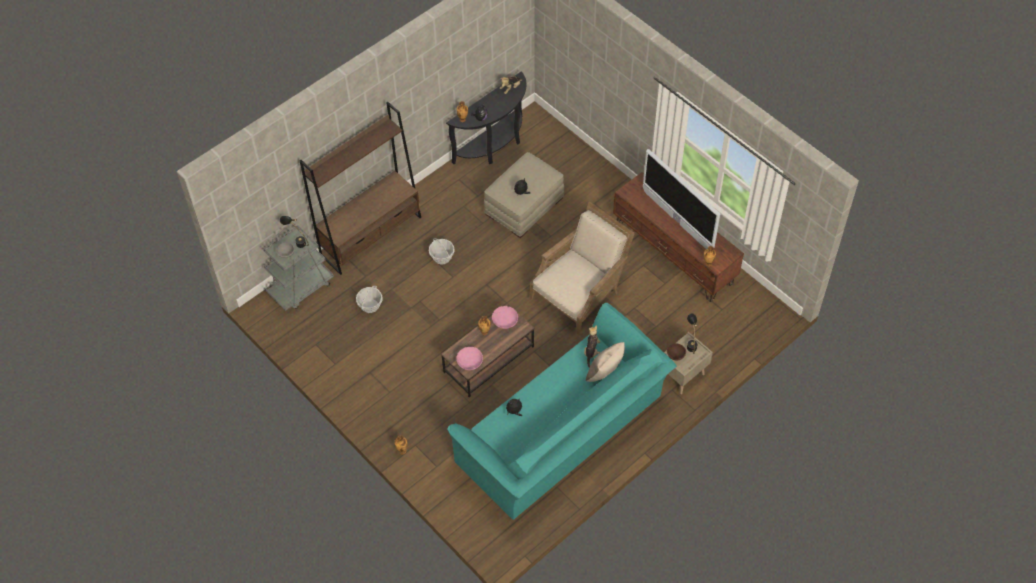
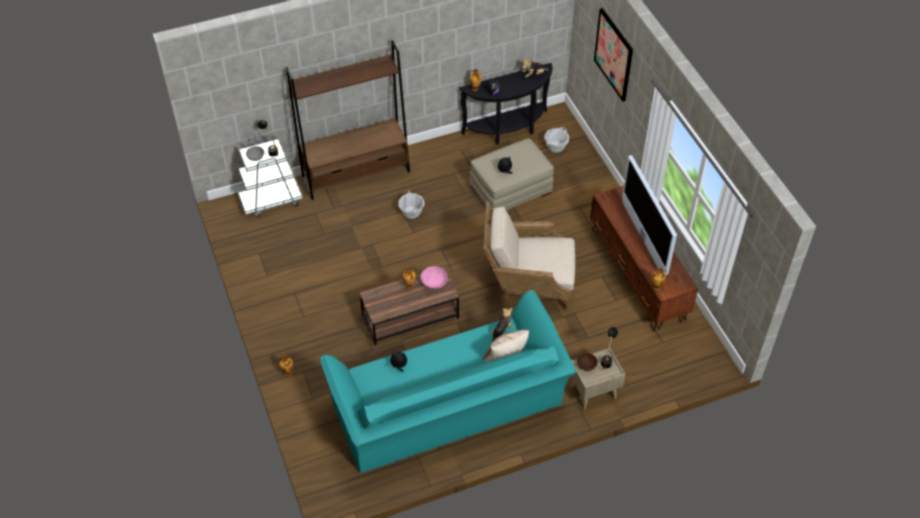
camera: 20 degrees right, 5 degrees down
(370, 306) = (325, 234): basket -> basket (555, 146)
(470, 362) = (382, 309): pink bowl -> none
(580, 292) = (528, 282): beige armchair -> beige armchair turned 150 degrees counterclockwise
(596, 55) = (613, 54): none -> picture

